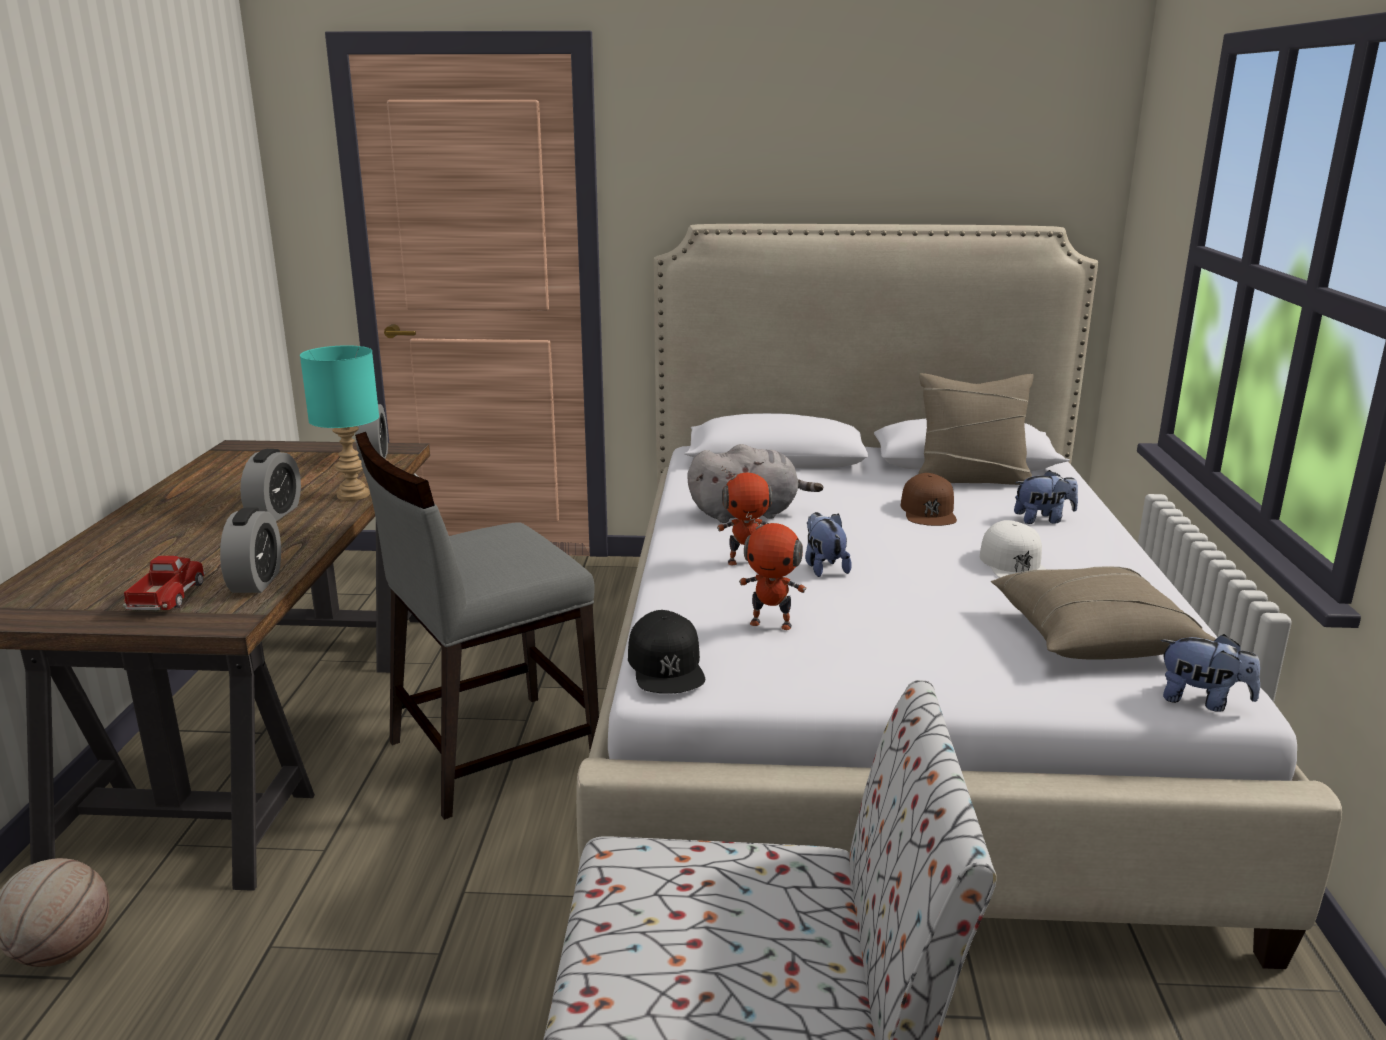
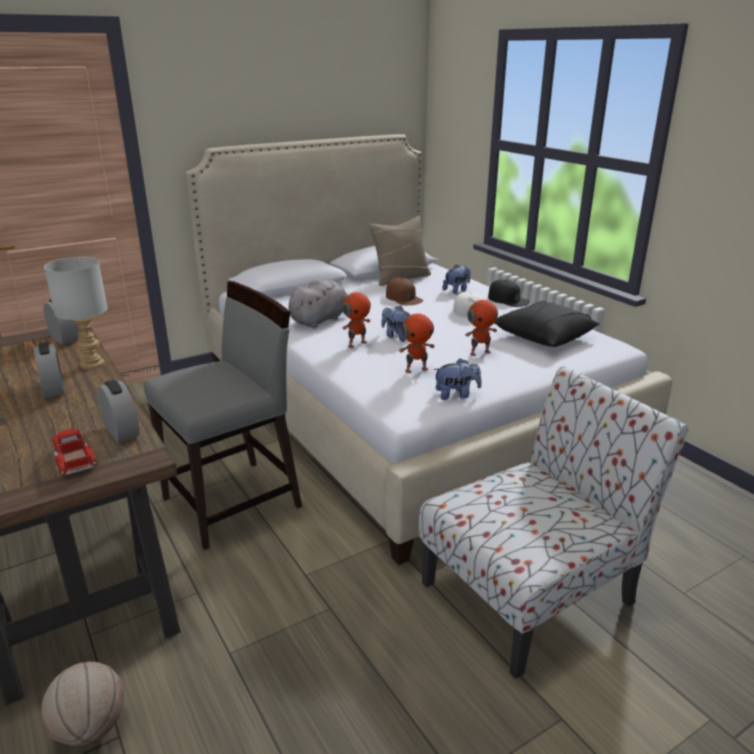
camera: 35 degrees left, 5 degrees up
(354, 495) = (93, 364): turquoise table lamp -> grey table lamp
(490, 752) = (234, 502): grey chair -> grey chair turned 150 degrees counterclockwise
(666, 665) = (397, 404): black cap -> black cap (508, 300)
(925, 629) = (479, 352): none -> toy robot
(1091, 637) = (543, 337): beige pillow -> black pillow
(1202, 701) = (610, 350): plush toy -> plush toy (456, 395)

